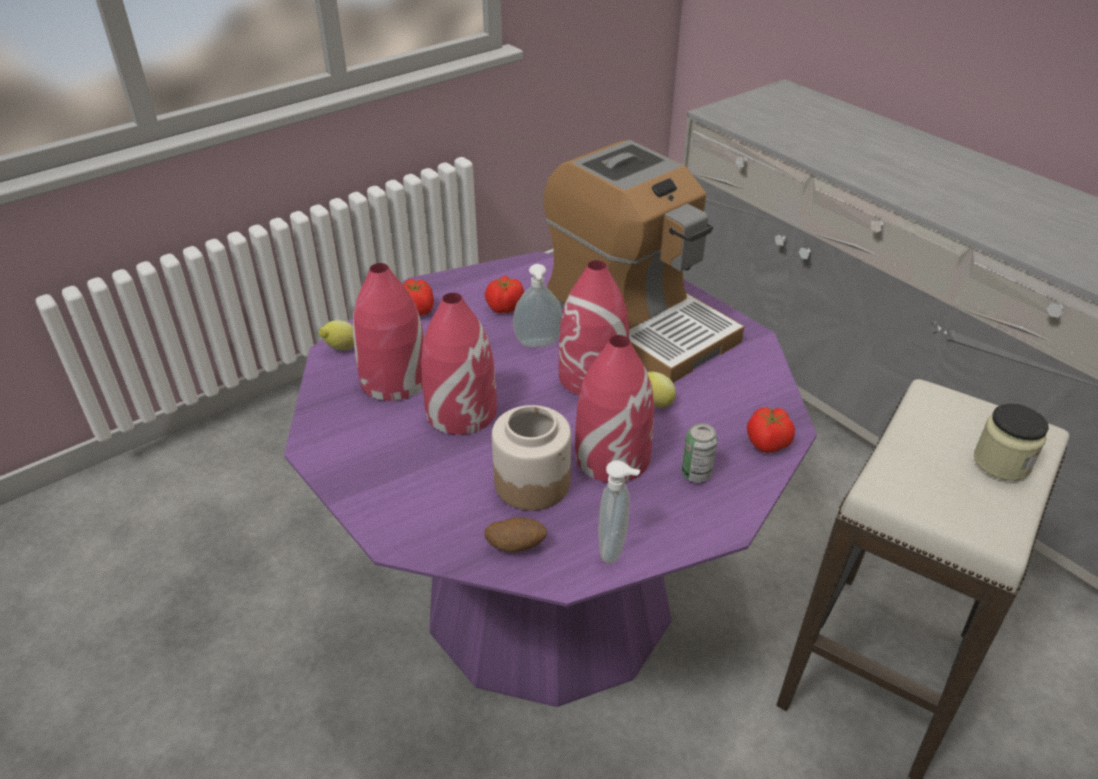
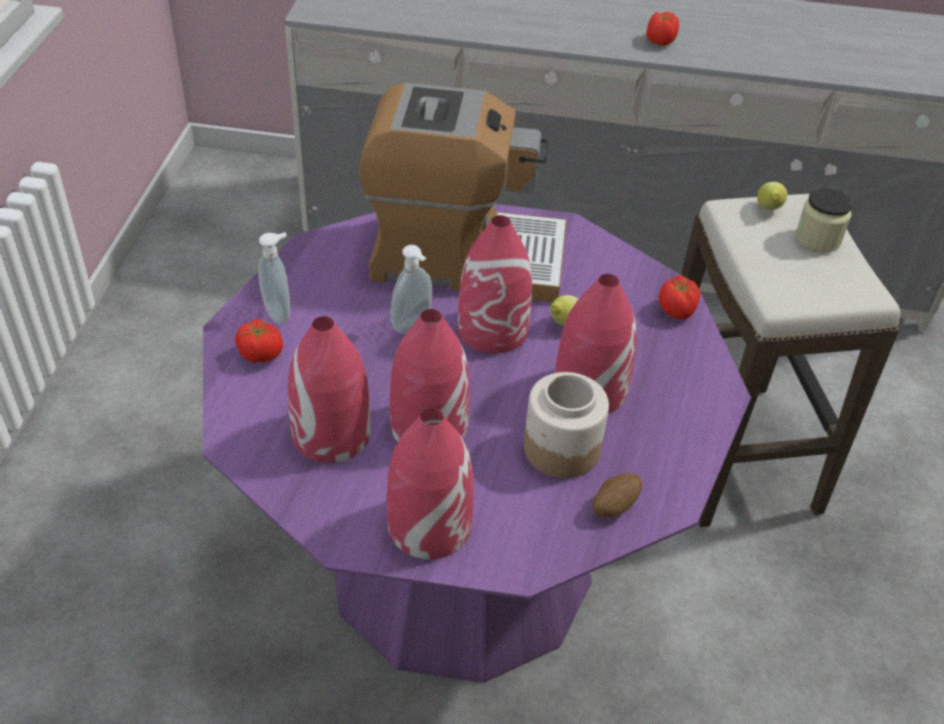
camera: 45 degrees left, 5 degrees up
(341, 349) = (238, 436): lemon -> lemon (768, 209)
(375, 471) = (428, 525): none -> red vase
(504, 307) = (338, 307): tomato -> tomato (659, 41)
(615, 548) = (678, 459): soap dispenser -> soap dispenser (279, 312)
(696, 474) = (660, 365): can -> none

